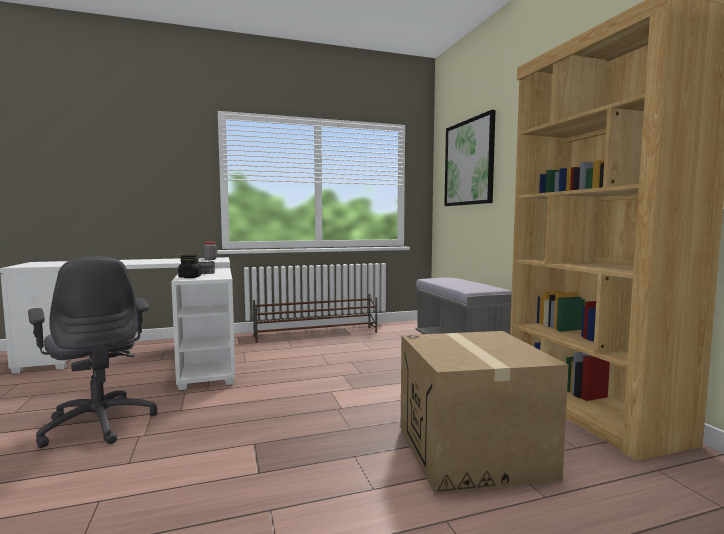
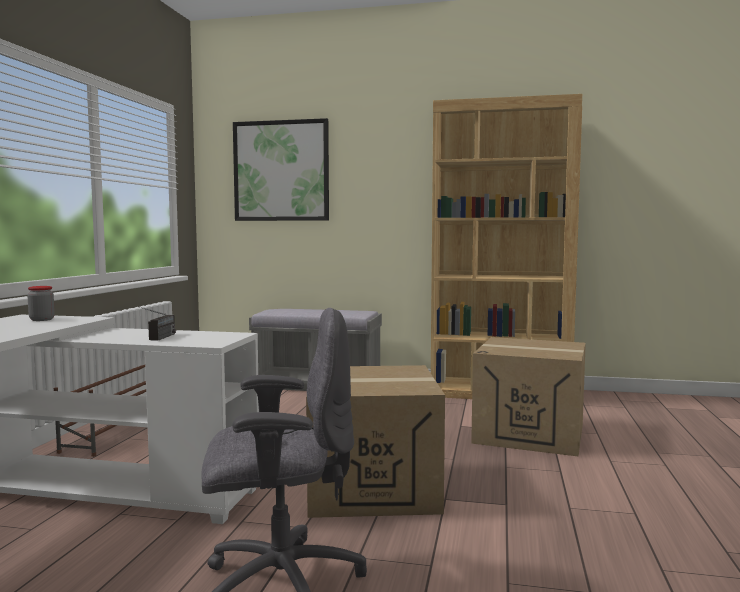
camera: 60 degrees left, 0 degrees up
(190, 277) = (199, 341): black jar -> none
(259, 413) = (372, 487): none -> cardboard box

